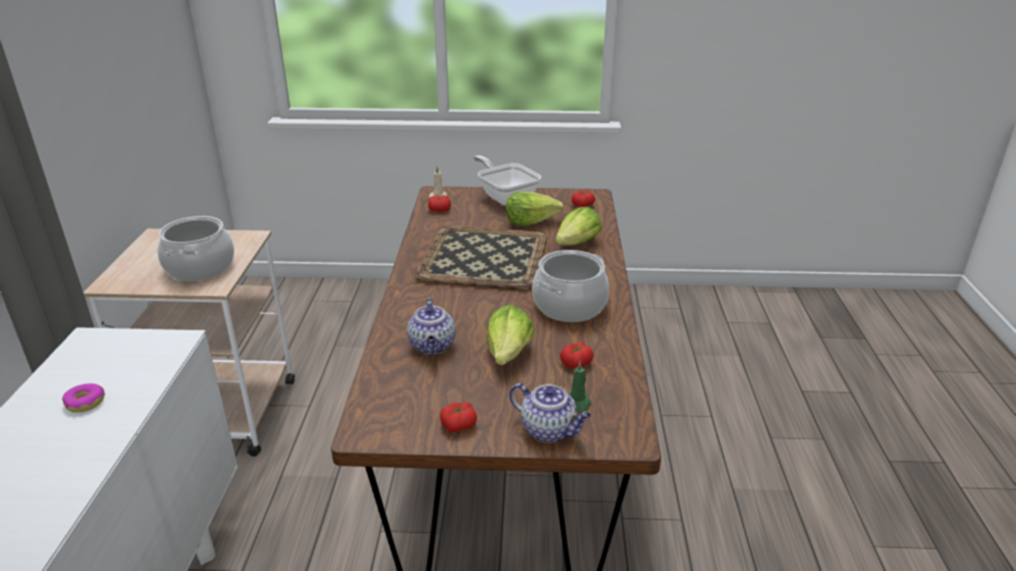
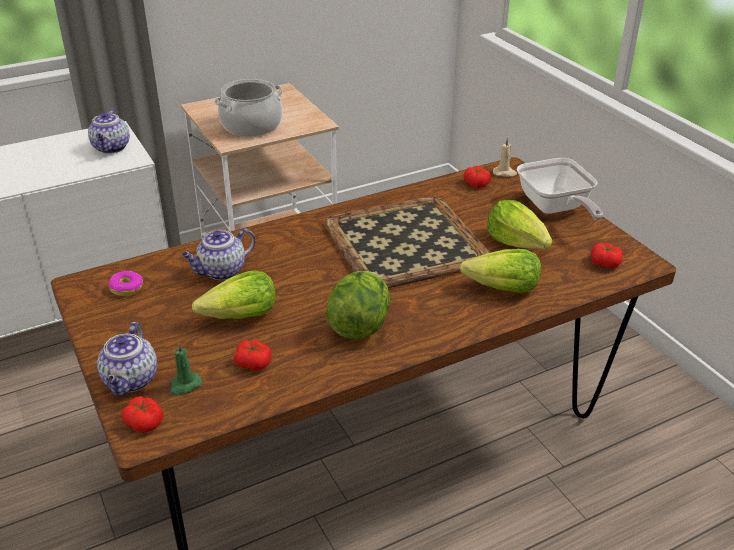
camera: 60 degrees right, 5 degrees up
(85, 402) = (42, 163): donut -> donut (126, 288)
(129, 348) = (111, 148): none -> teapot
(458, 425) = (113, 327): tomato -> tomato (144, 422)
(505, 197) = (555, 209): frying pan -> frying pan turned 135 degrees clockwise
(570, 306) = (359, 326): cooking pot -> lettuce

